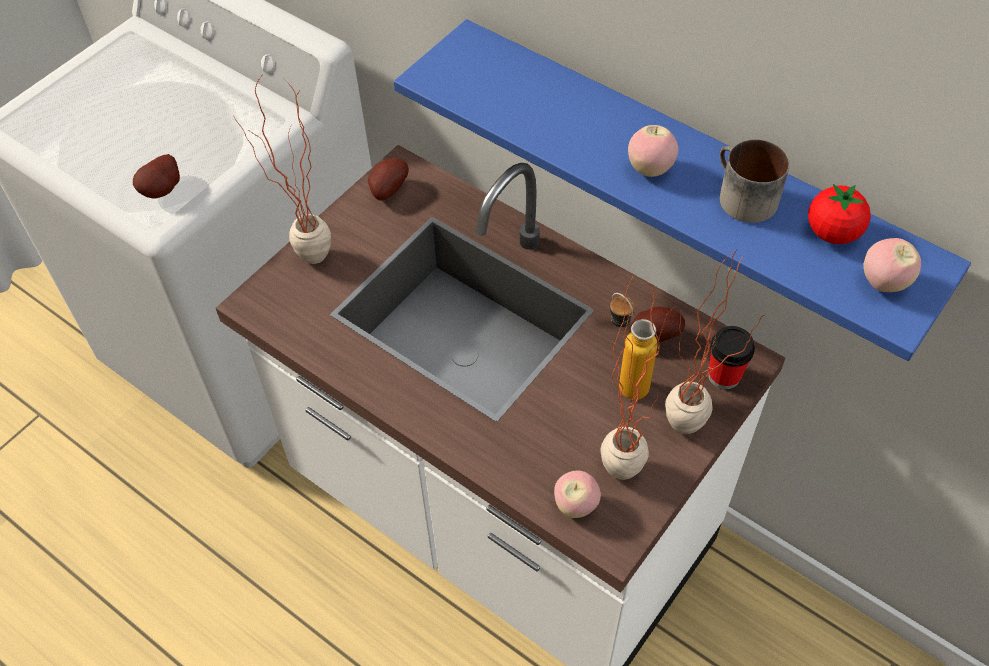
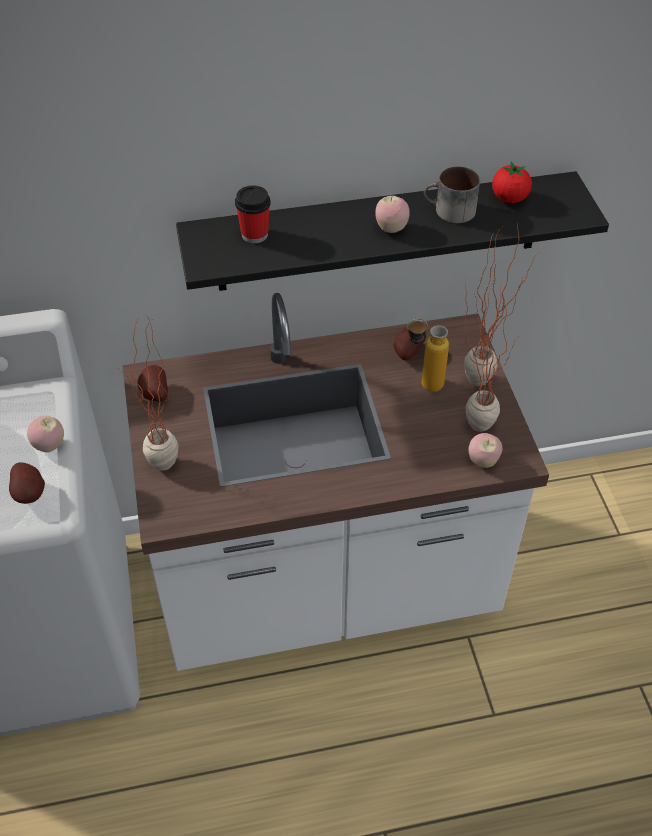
camera: 50 degrees left, 5 degrees down
(686, 174) = (379, 232): blue shelf -> black shelf
(724, 375) = (463, 343): cup -> cup (254, 234)
(883, 283) = (559, 204): apple -> apple (49, 446)

